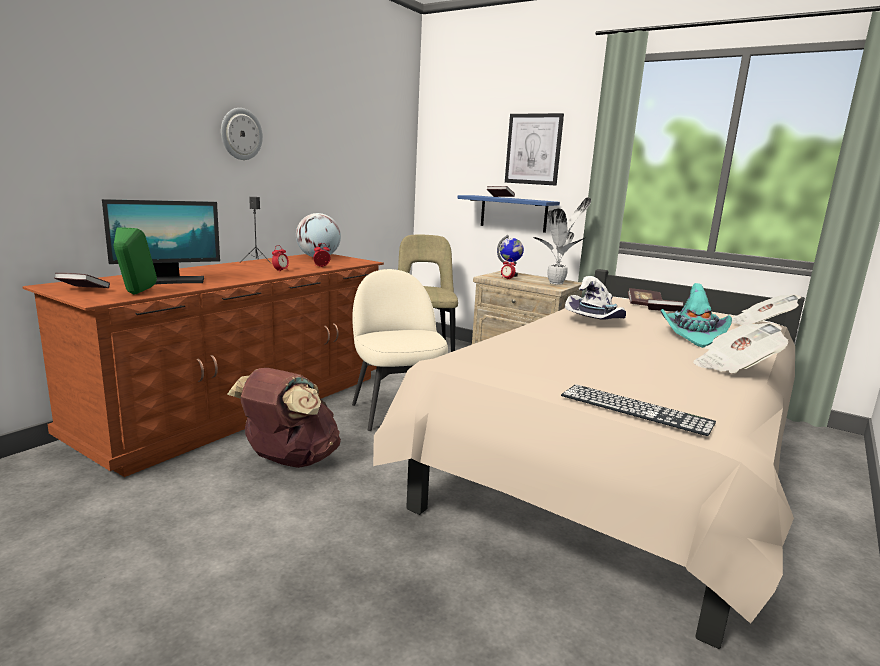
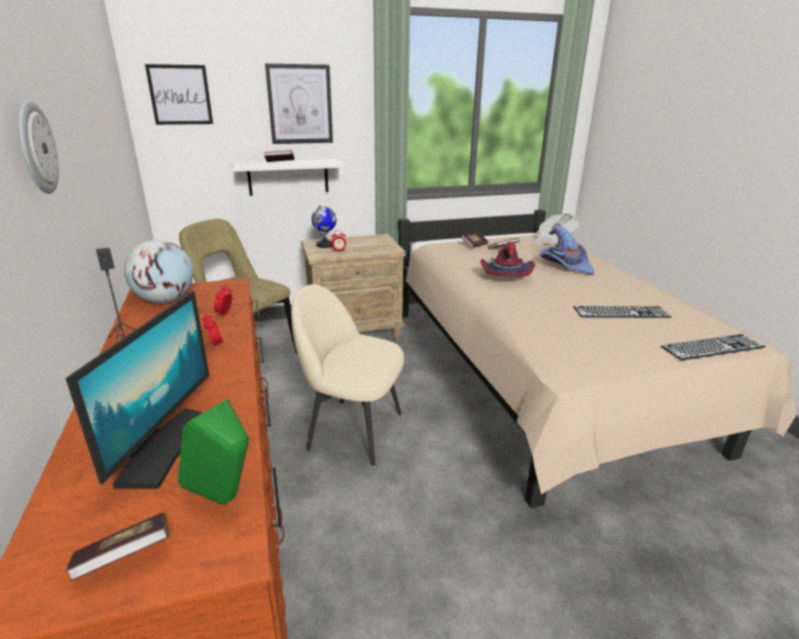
camera: 50 degrees left, 10 degrees up
(289, 460) = (385, 548): brown backpack -> none
(449, 139) = (180, 95): none -> picture
(513, 213) = (288, 177): blue shelf -> white shelf
(557, 283) = (378, 242): potted plant -> none
(595, 321) = (504, 276): white hat -> red hat
(625, 365) = (621, 312): none -> keyboard
(693, 336) = (565, 266): turquoise hat -> purple hat
(734, 367) = (639, 285): newspaper -> none

